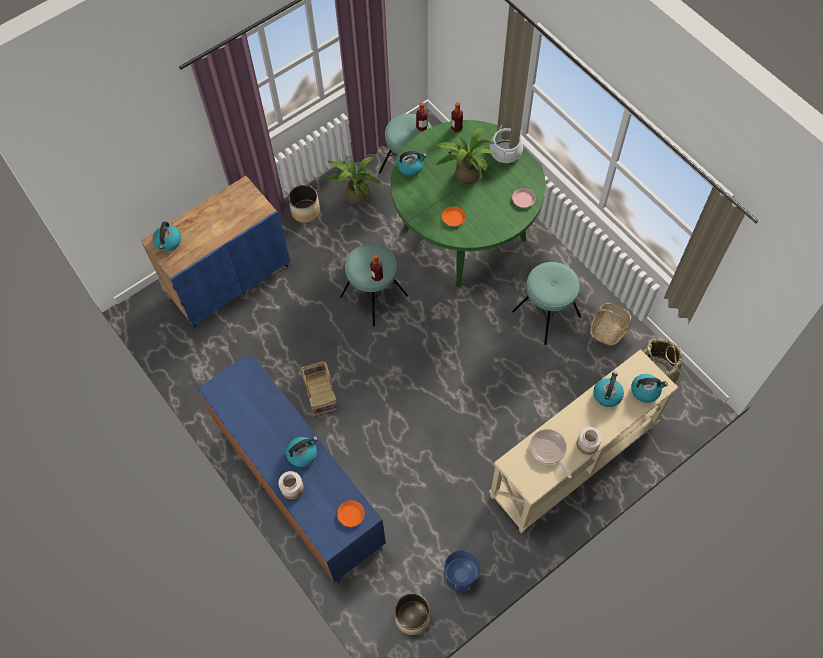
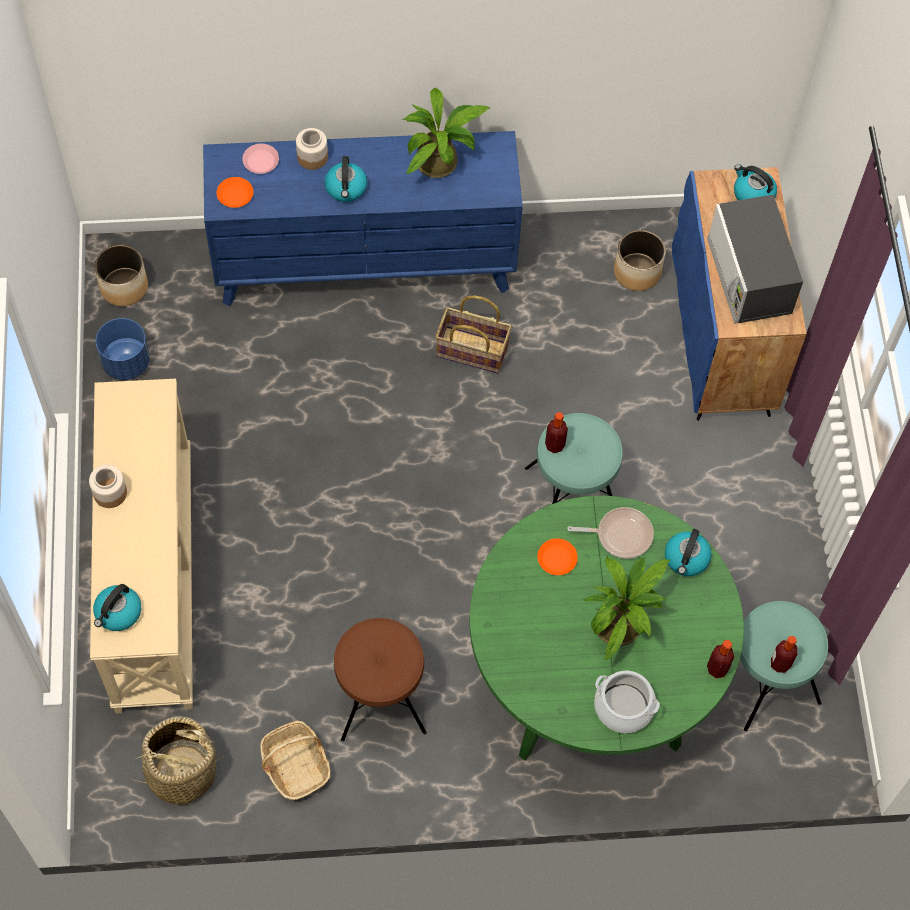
camera: 120 degrees right, 0 degrees up
(227, 216) = (749, 277): none -> microwave
(306, 211) = (778, 492): planter -> planter (636, 272)
(355, 194) = (766, 574): potted plant -> potted plant (442, 162)
(523, 199) = (521, 673): pink plate -> pink plate (261, 161)
(546, 314) = (380, 697): turquoise stool -> brown stool
(549, 450) = (139, 445): frying pan -> frying pan (620, 535)
(607, 394) = (151, 563): kettle -> none

